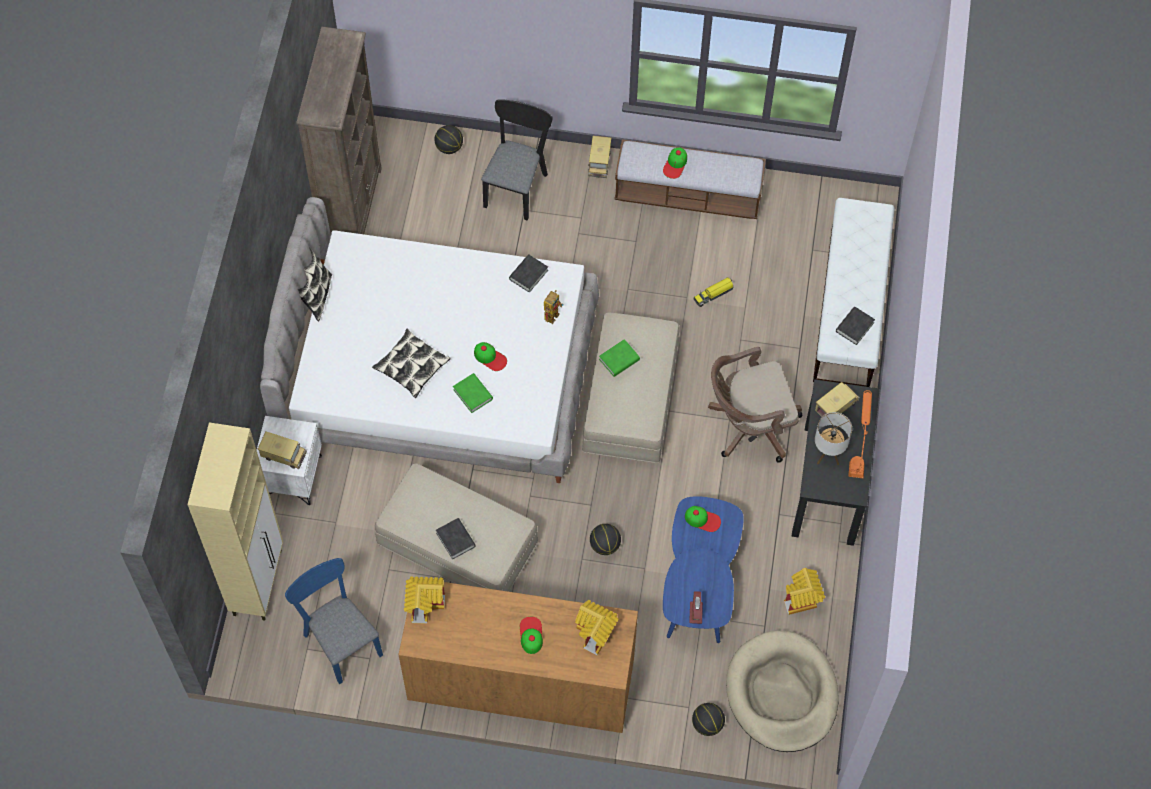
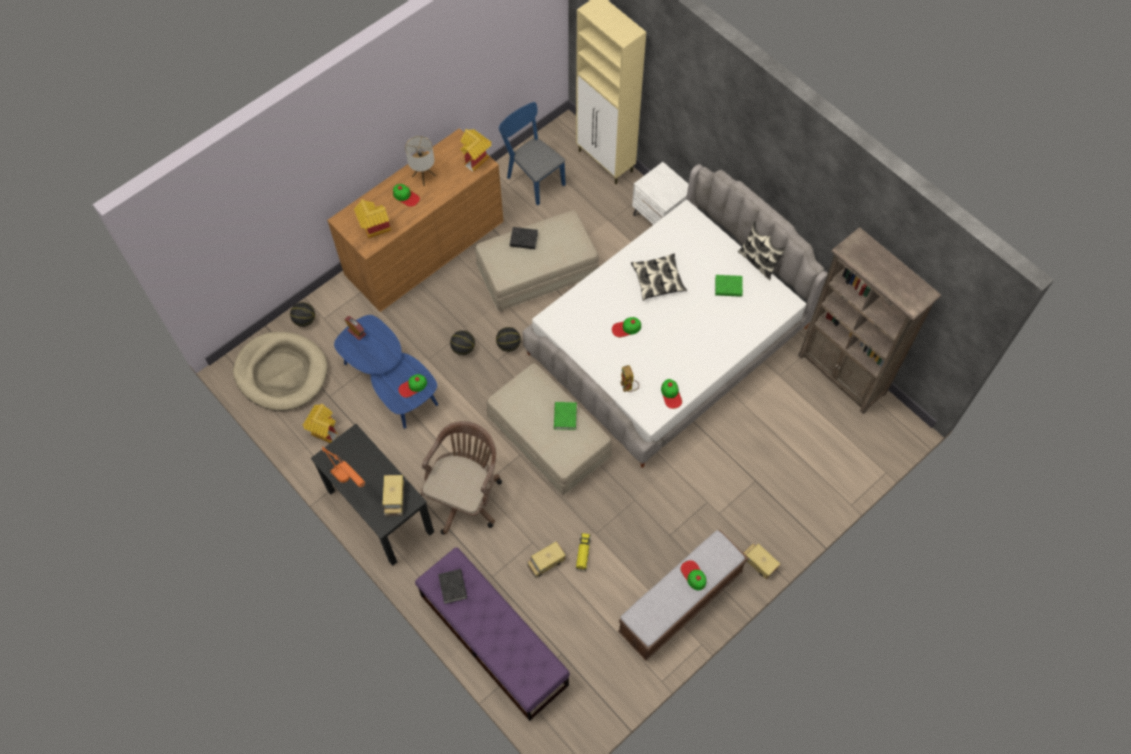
camera: 130 degrees right, 0 degrees up
(283, 454) = (658, 182): toy truck -> toy truck (546, 562)
(340, 639) = (533, 178): blue chair -> blue chair turned 135 degrees counterclockwise
(449, 147) = (849, 470): basketball -> basketball (509, 345)
(473, 394) = (607, 300): green book -> green book (728, 287)
(517, 185) = (780, 491): black chair -> none
(528, 275) = (671, 394): black book -> cap
(828, 454) = (366, 464): table lamp -> table lamp (424, 176)
(849, 307) = (493, 639): white bench -> purple bench

